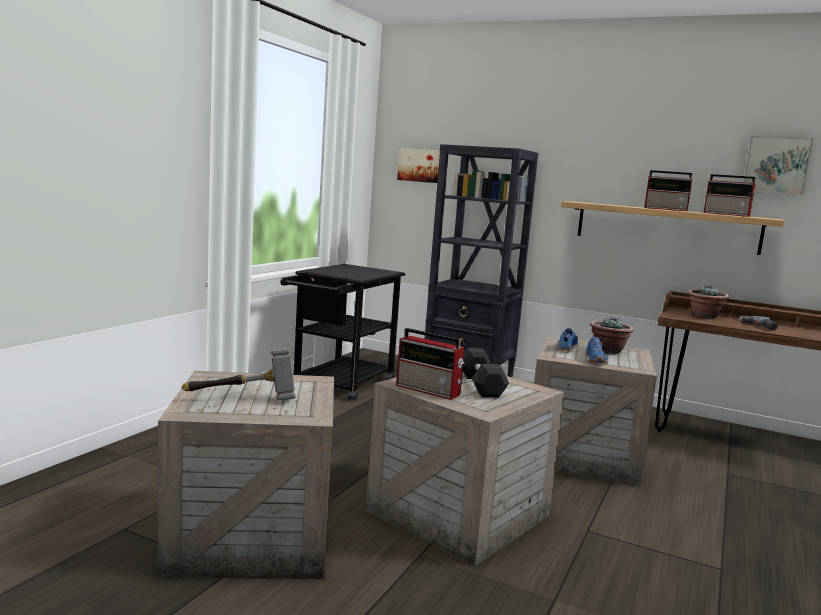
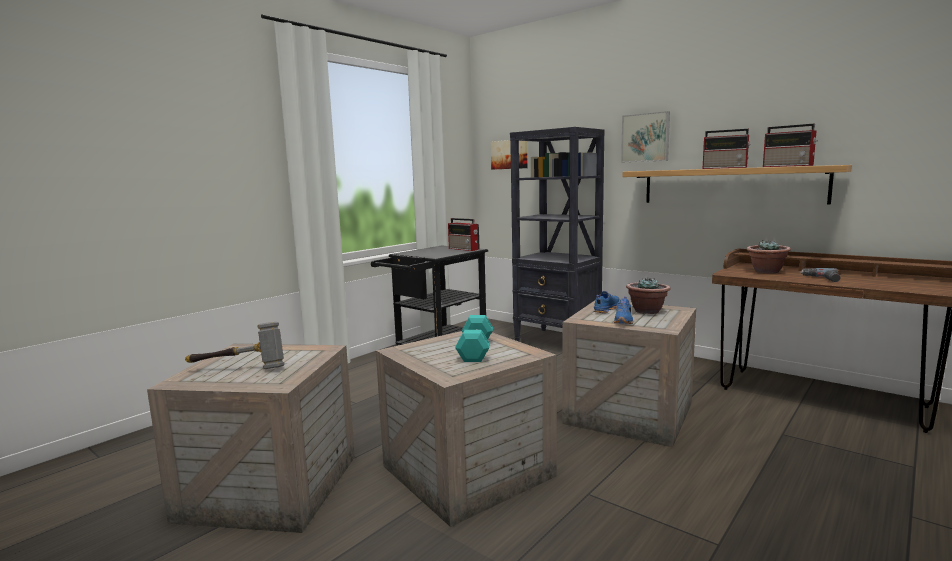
camera: 15 degrees right, 0 degrees up
(429, 390) = (419, 356): radio -> radio (464, 249)
(481, 385) = (475, 350): grey dumbbell -> turquoise dumbbell
(776, 165) = (840, 108): picture -> picture (646, 137)

